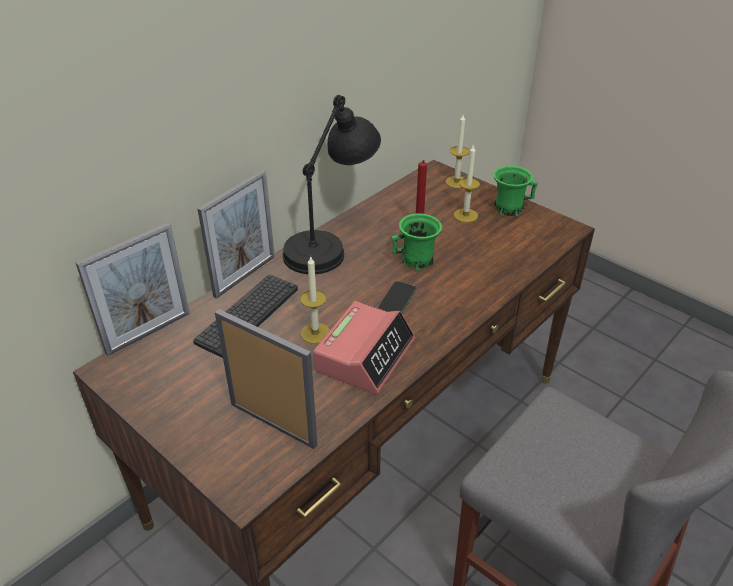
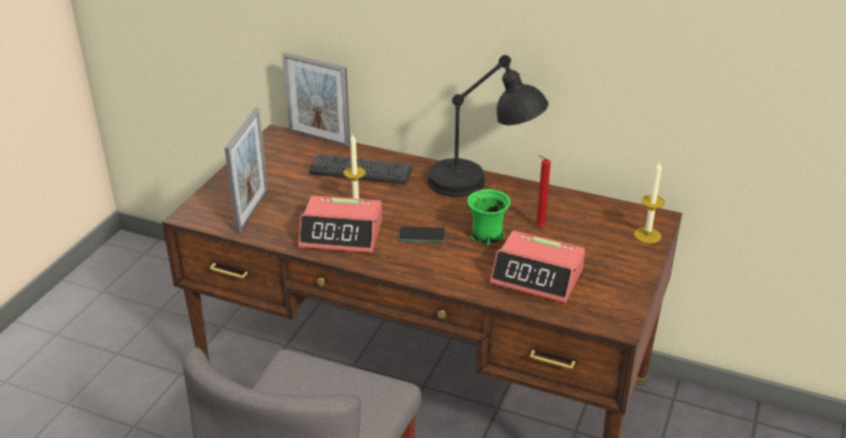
camera: 70 degrees right, 5 degrees down
(245, 276) = (406, 157): picture frame -> none
(465, 215) = (586, 251): candle -> none
(491, 249) = (537, 276): none -> alarm clock
(508, 208) = (623, 277): green mug -> none

